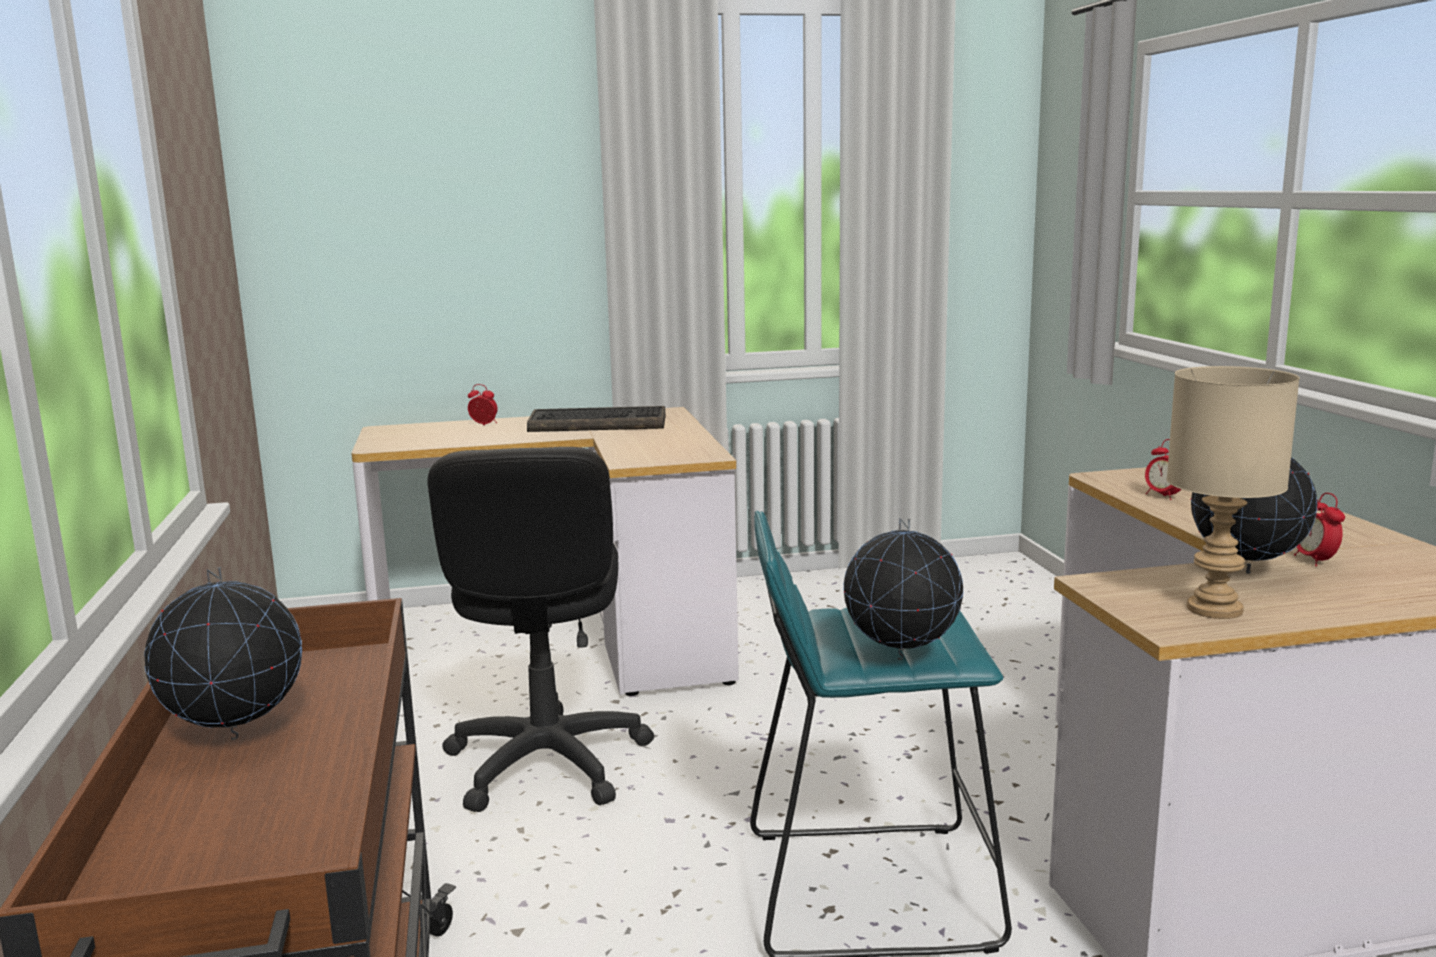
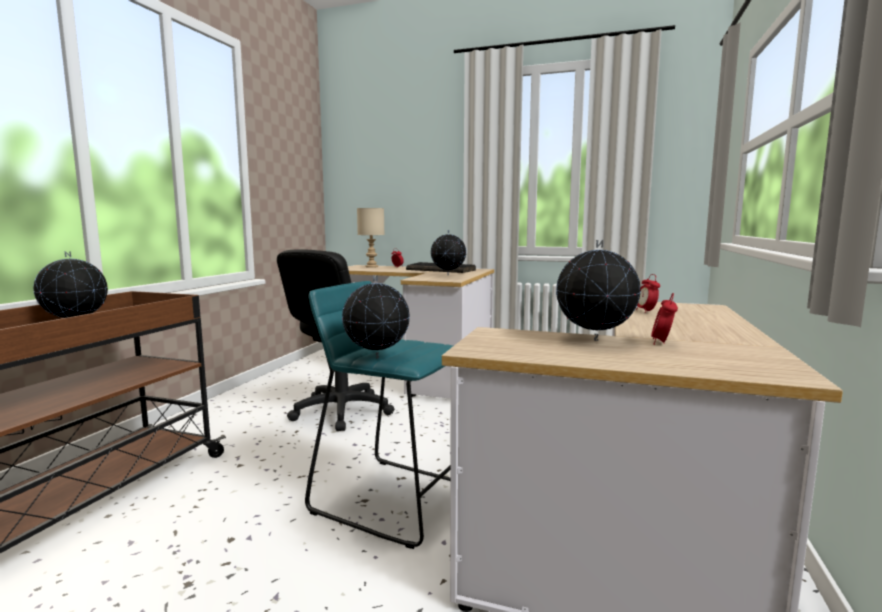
camera: 30 degrees right, 5 degrees down
(658, 440) = (448, 275): none -> globe
(1212, 609) = (521, 348): beige table lamp -> beige table lamp (371, 267)

